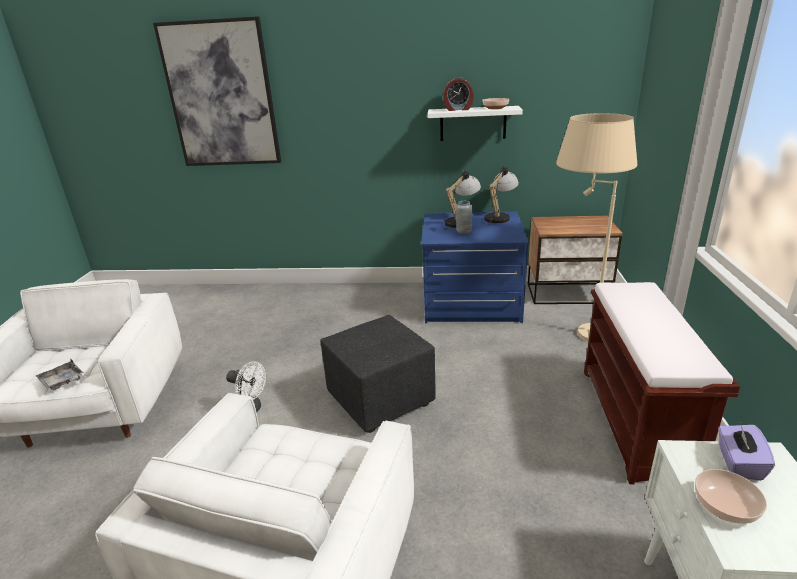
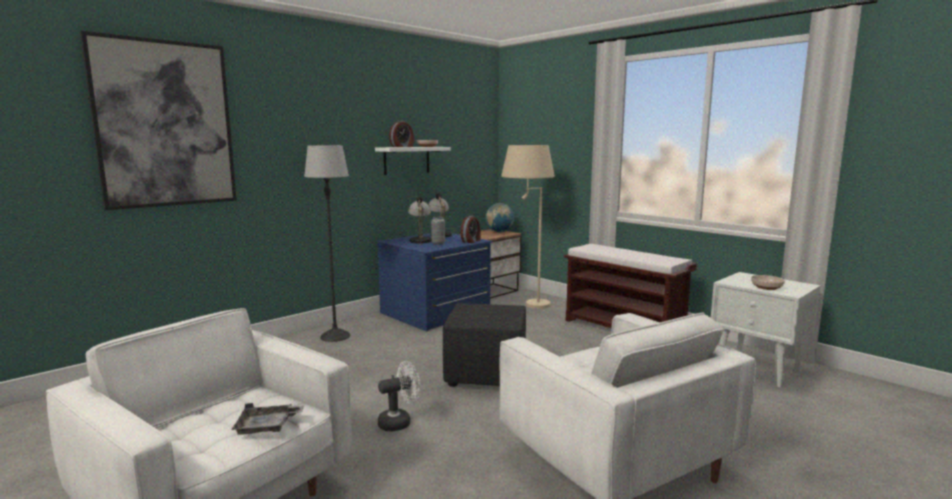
camera: 50 degrees left, 15 degrees down
(357, 298) = (335, 336): none -> floor lamp
(504, 237) = (471, 241): none -> alarm clock
(598, 224) = (499, 232): none -> globe
(738, 463) = (744, 279): purple tissue box -> none

